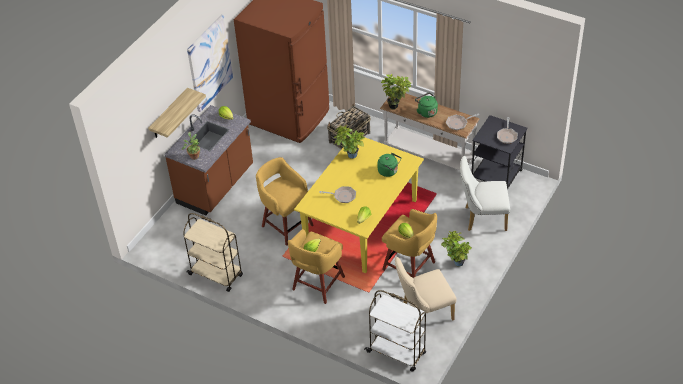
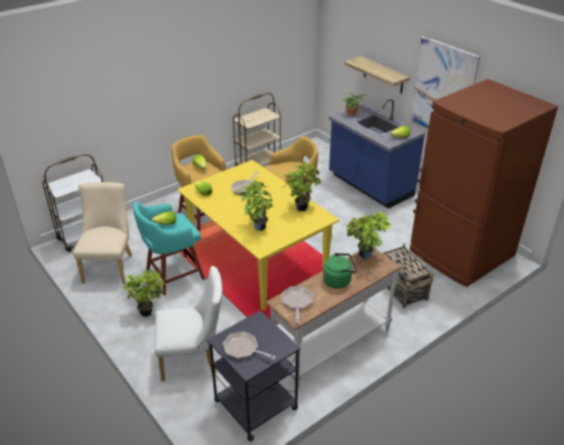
camera: 110 degrees right, 10 degrees down
(216, 186) = (369, 186): brown counter -> blue counter
(389, 171) = (257, 226): green kettle -> potted plant
(410, 267) = (173, 275): yellow stool -> turquoise stool
(482, 218) = (194, 359): white chair -> white chair turned 60 degrees clockwise

